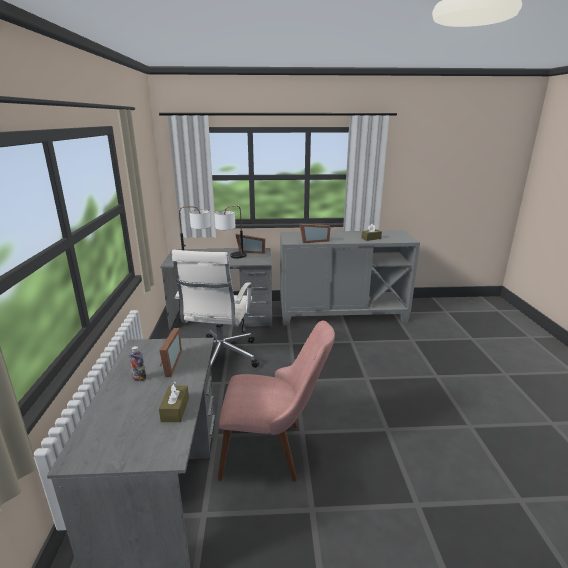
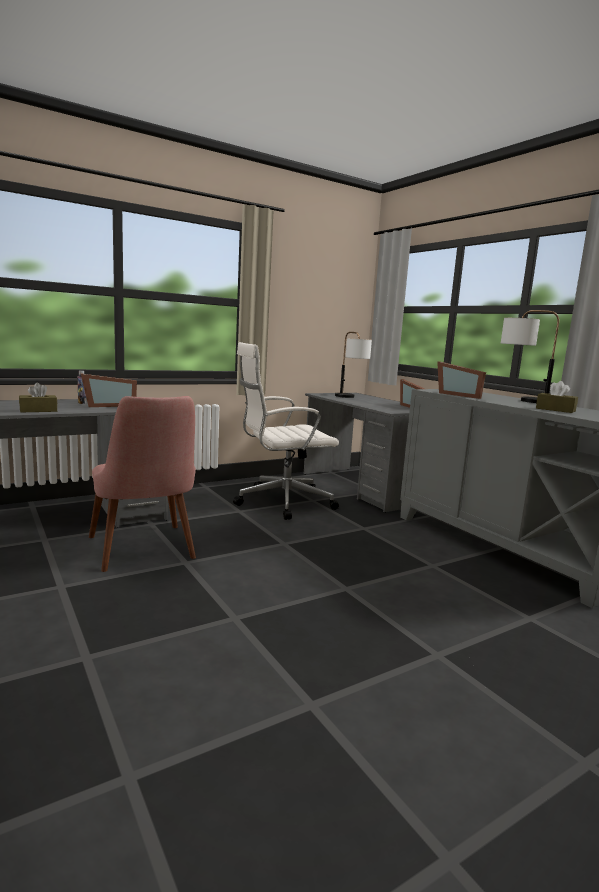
camera: 60 degrees right, 10 degrees down
(231, 257) = (377, 404): table lamp -> table lamp (520, 400)

